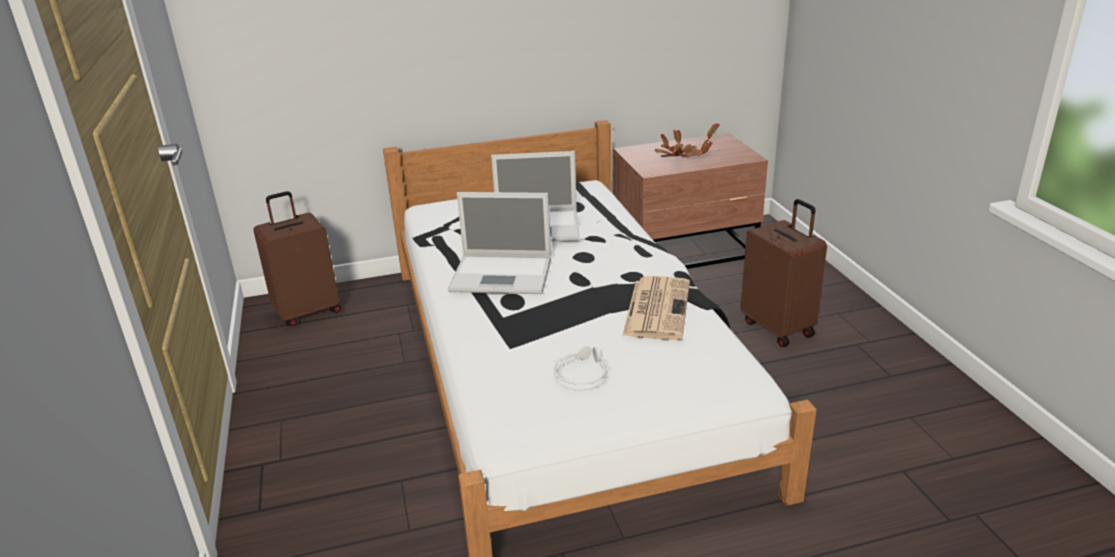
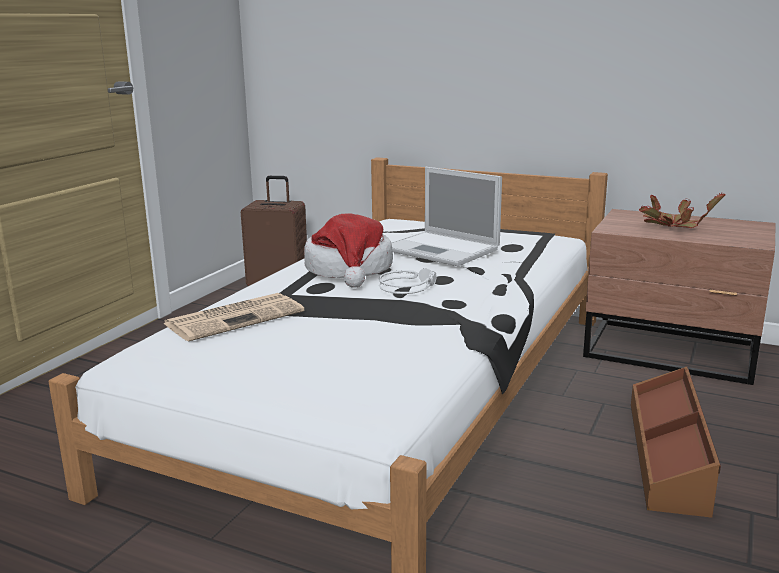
camera: 40 degrees right, 10 degrees down
(503, 275) = (349, 270): laptop -> hat
(580, 373) = (260, 347): white headphones -> white headphones (407, 287)
(656, 308) = (420, 329): newspaper -> newspaper (236, 317)
(779, 328) = (669, 454): brown suitcase -> brown storage box

